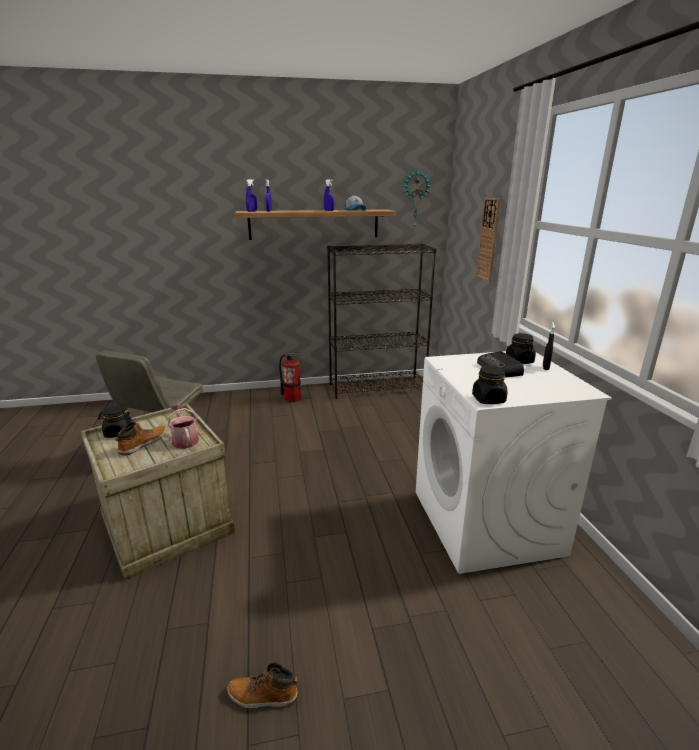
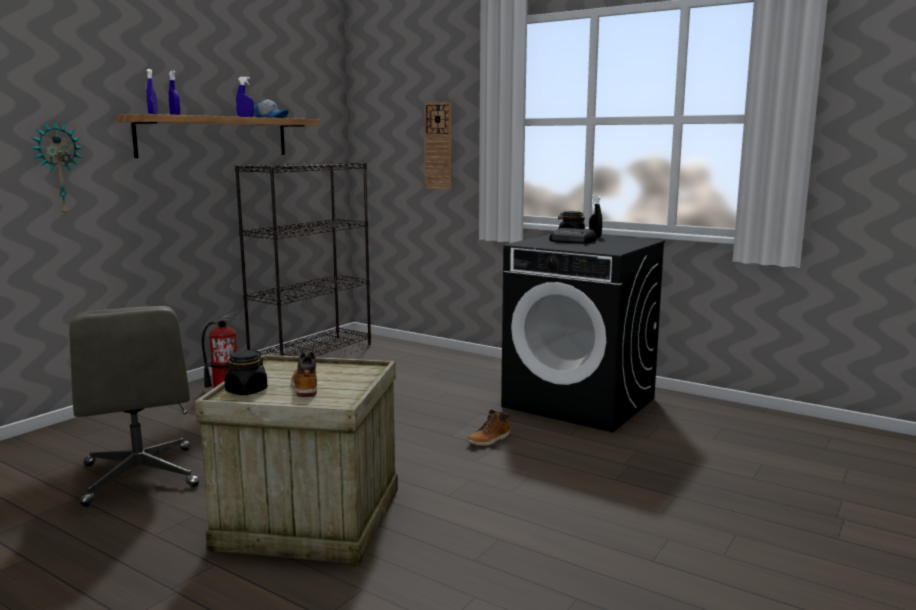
camera: 45 degrees left, 10 degrees down
(184, 440) = (343, 373): watering can -> none
(262, 696) = (616, 540): boot -> boot (489, 440)
(415, 199) = (317, 108): wall clock -> wall clock (57, 169)
(486, 522) = (580, 402): white washing machine -> black washing machine
(488, 399) = (612, 251): black jar -> none

